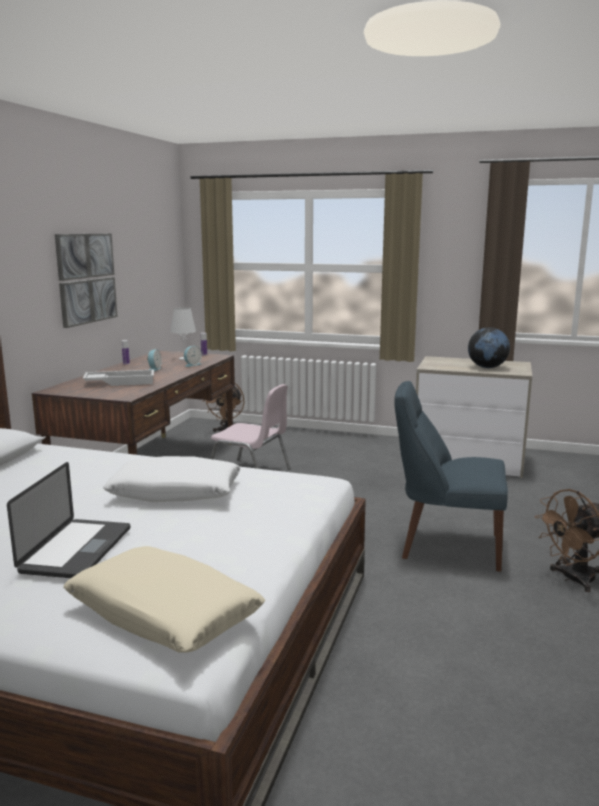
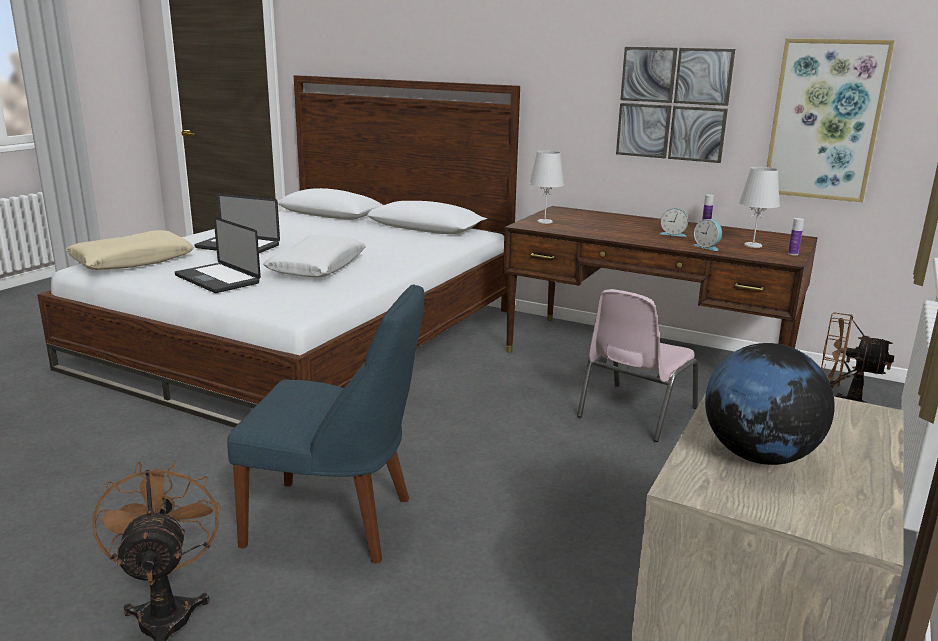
camera: 100 degrees right, 5 degrees up
(110, 393) = (544, 221): none -> white table lamp
(120, 382) = (595, 224): white tray -> none
(146, 276) = (825, 120): none -> picture
(238, 531) = (217, 279): none -> laptop
(445, 546) = (337, 522): blue chair -> blue chair turned 75 degrees clockwise

